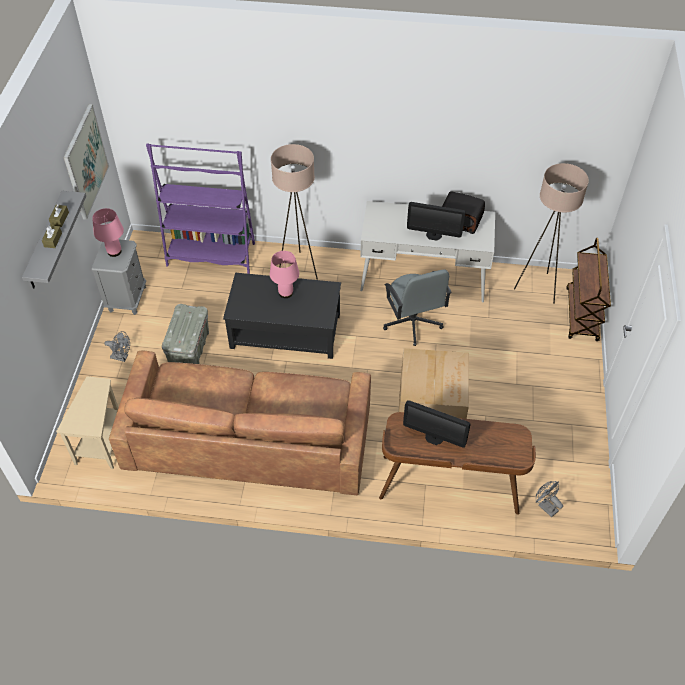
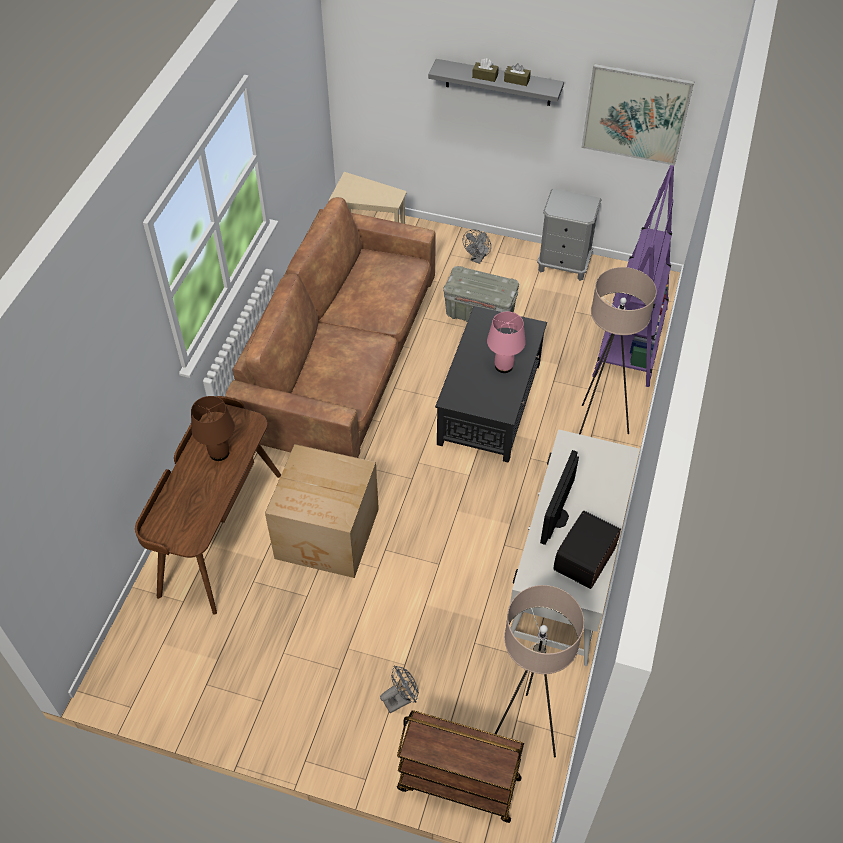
camera: 100 degrees right, 0 degrees up
(114, 251) = (576, 205): pink table lamp -> none
(412, 322) = (480, 543): grey office chair -> none
(434, 437) = (219, 453): monitor -> brown table lamp
(545, 506) = (155, 630): grey fan -> grey fan (400, 700)

